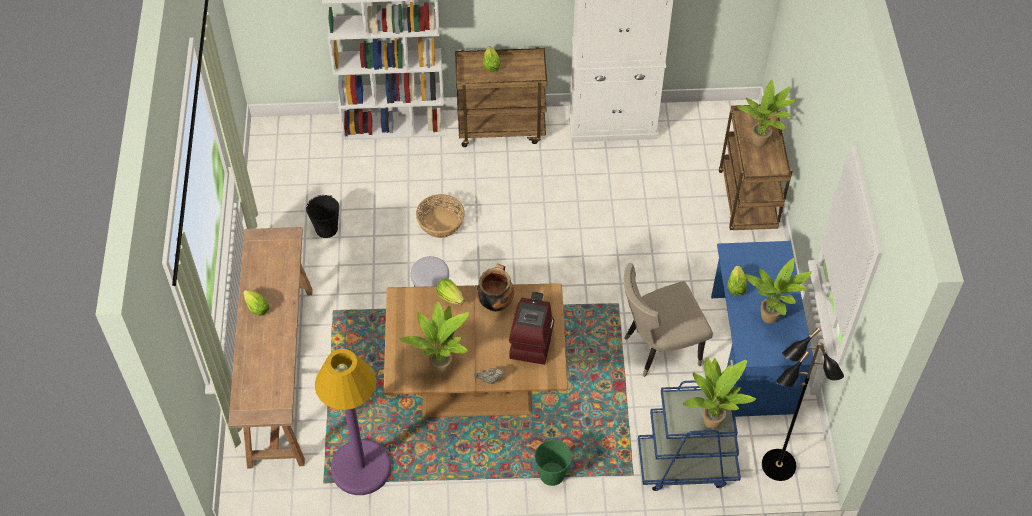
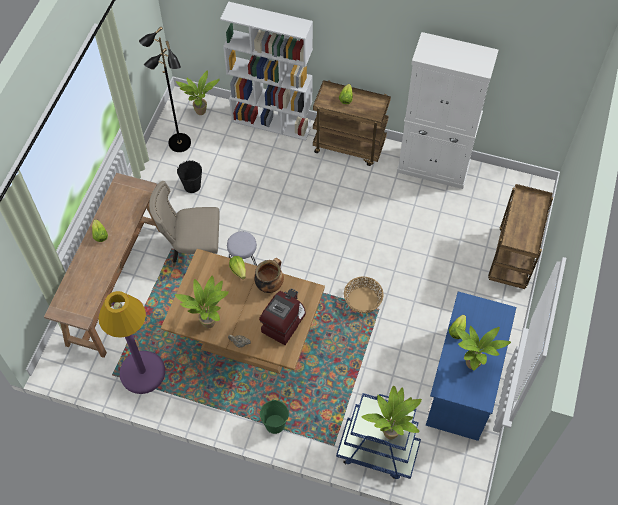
camera: 20 degrees right, 5 degrees up
(440, 223) = (274, 206): basket -> basket (362, 300)
(658, 348) = (394, 354): beige chair -> beige chair (193, 250)
(761, 144) = (527, 221): potted plant -> potted plant (201, 113)
(778, 466) = (446, 477): black floor lamp -> black floor lamp (179, 143)

